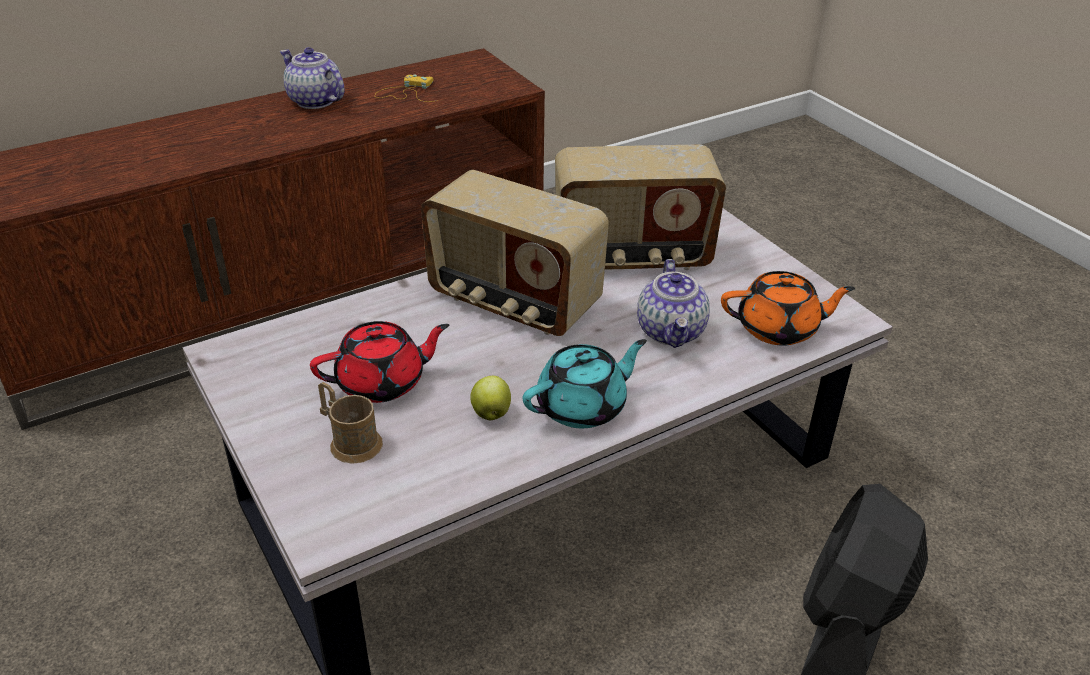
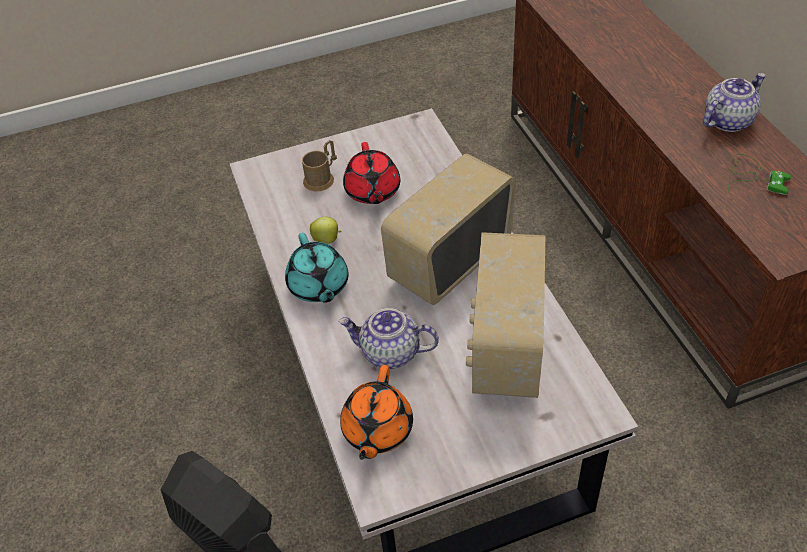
camera: 105 degrees right, 10 degrees up
(406, 93) = (754, 177): yellow game controller -> green game controller

